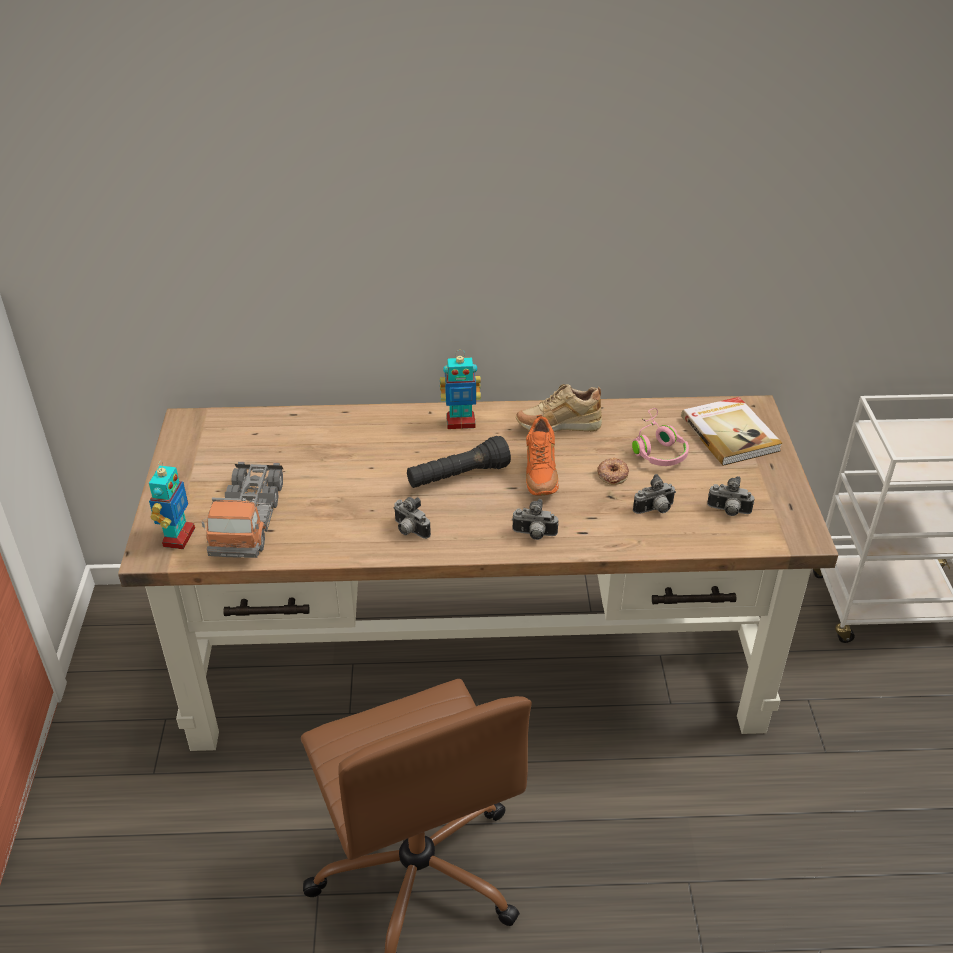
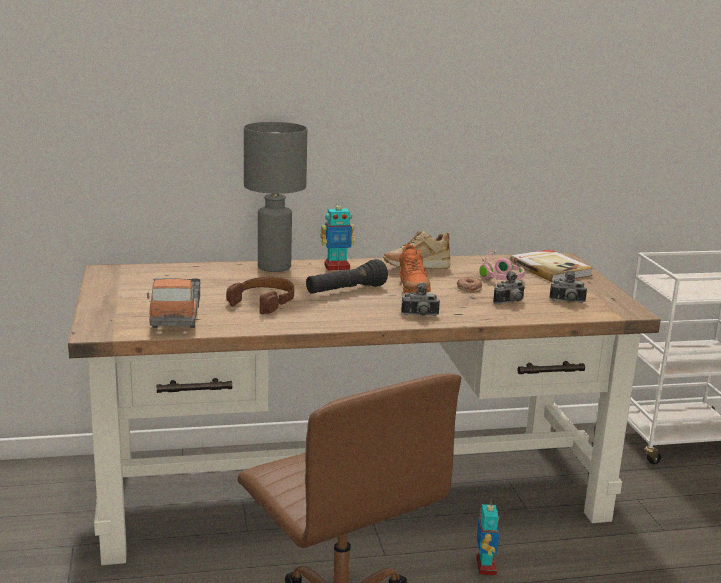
camera: 10 degrees left, 20 degrees down
(178, 537) = (116, 324): toy robot -> toy robot (485, 567)
(355, 496) = (264, 301): none -> brown headphones
(384, 421) = (274, 267): none -> grey table lamp
(409, 530) = (316, 316): camera -> none

